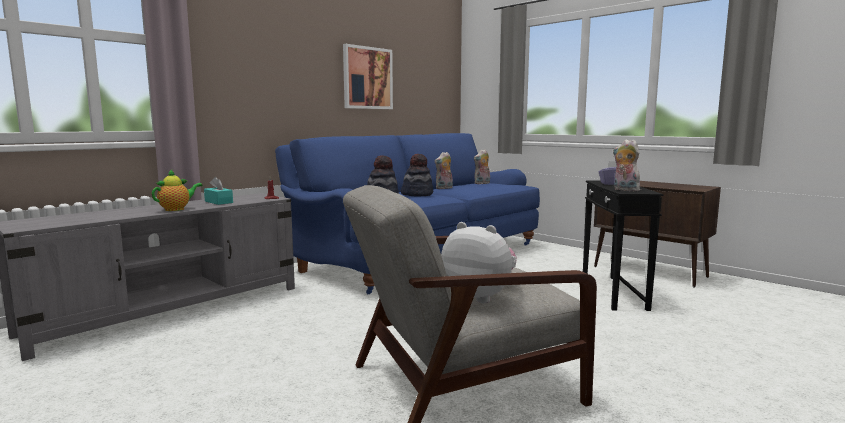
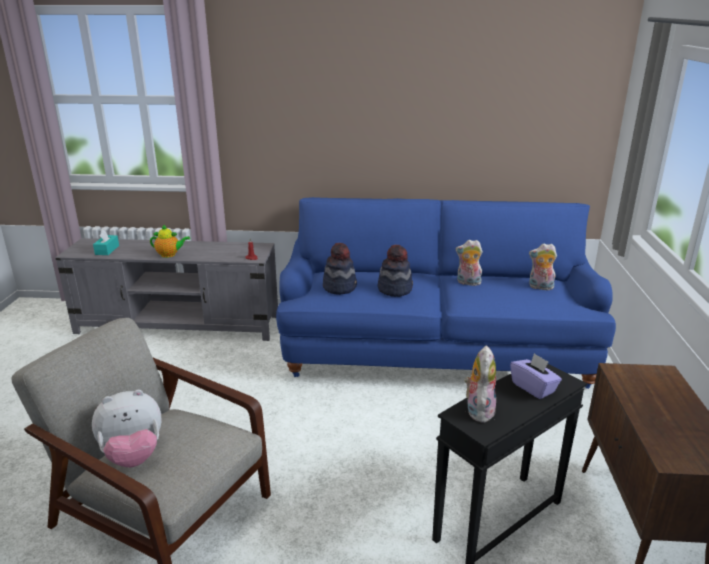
camera: 50 degrees right, 15 degrees up
(218, 202) = (213, 251): turquoise tissue box -> turquoise tissue box (107, 250)
(367, 78) = (435, 121): picture -> none
(480, 296) = (133, 455): plush toy -> plush toy turned 75 degrees clockwise

